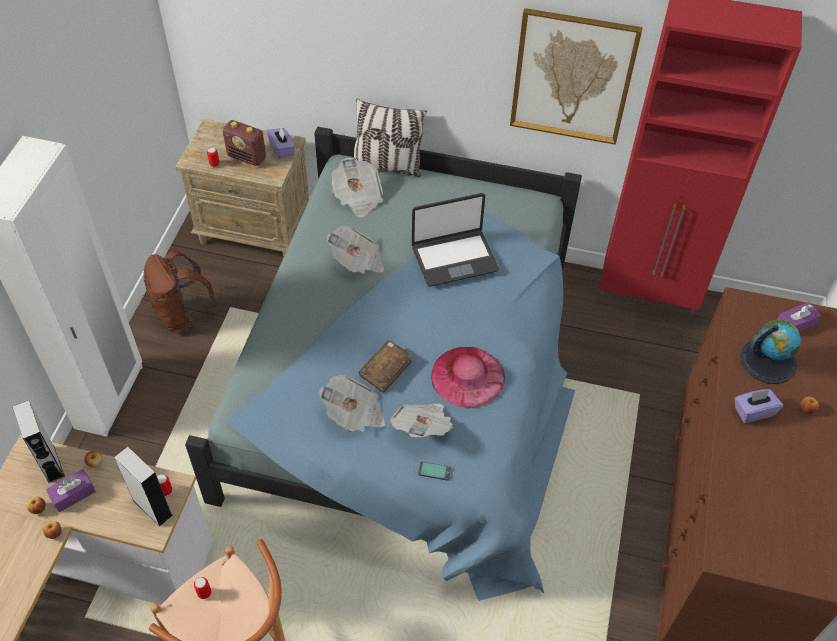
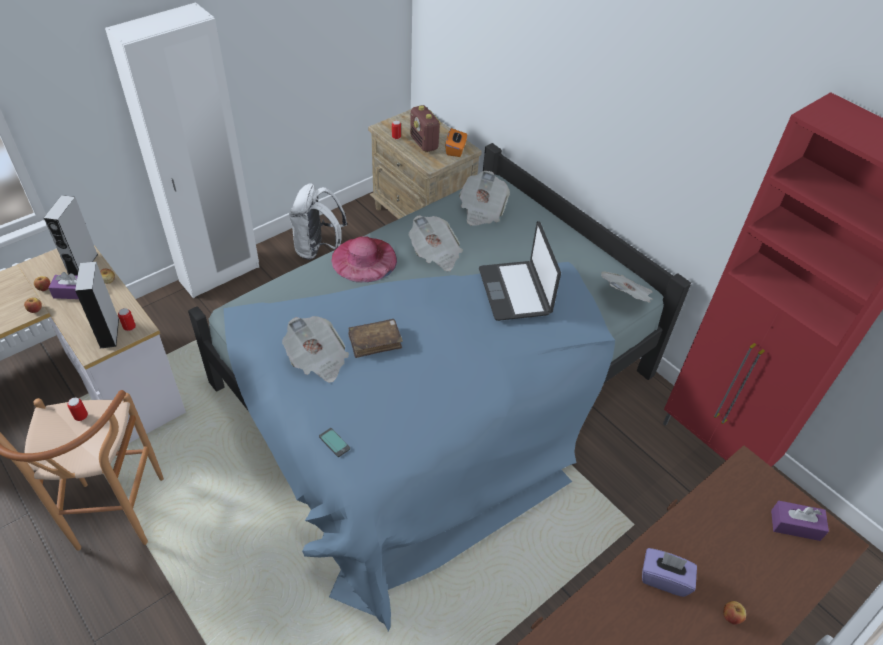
camera: 35 degrees right, 5 degrees down
(183, 315) = (318, 249): brown backpack -> white backpack
(282, 149) = (455, 150): purple tissue box -> orange tissue box
(387, 166) = (529, 200): pillow -> none
(423, 428) = (360, 403): newspaper -> newspaper (626, 297)
(454, 258) = (515, 291): laptop -> laptop turned 60 degrees clockwise
(467, 376) = (436, 387): pink hat -> pink hat (364, 259)
(572, 77) = (708, 167): picture -> none
(768, 361) = (728, 541): globe -> none

